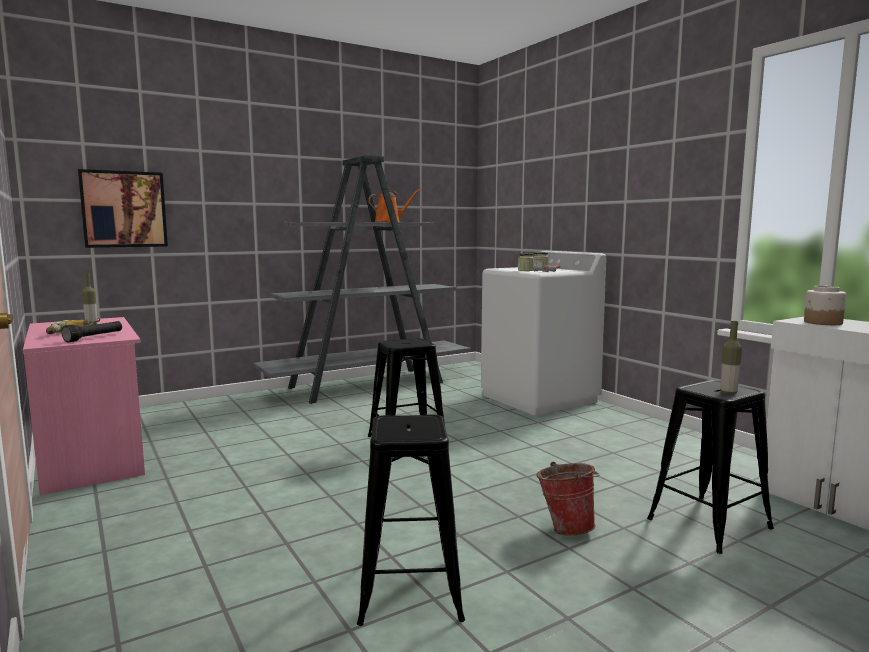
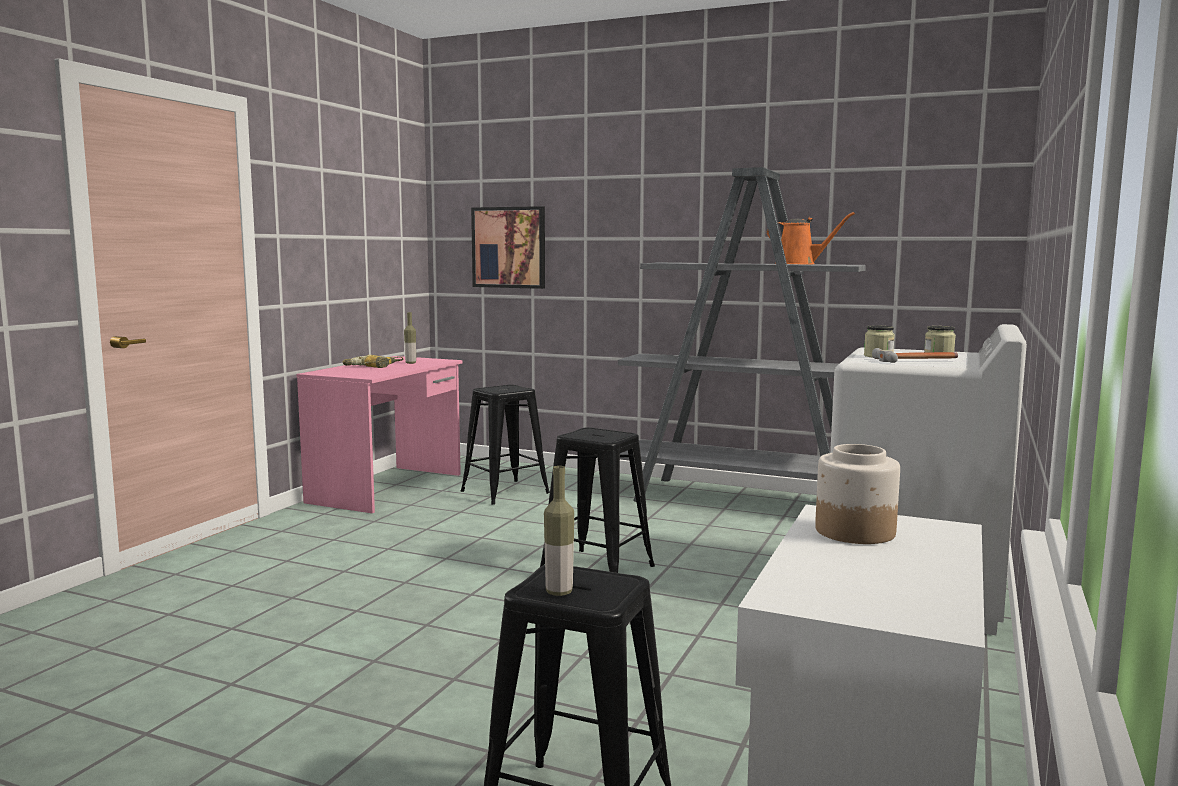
camera: 55 degrees right, 0 degrees up
(94, 338) = (358, 373): black flashlight -> none
(410, 589) = (242, 669): black stool -> black stool (505, 492)
(566, 527) = (451, 713): bucket -> none

